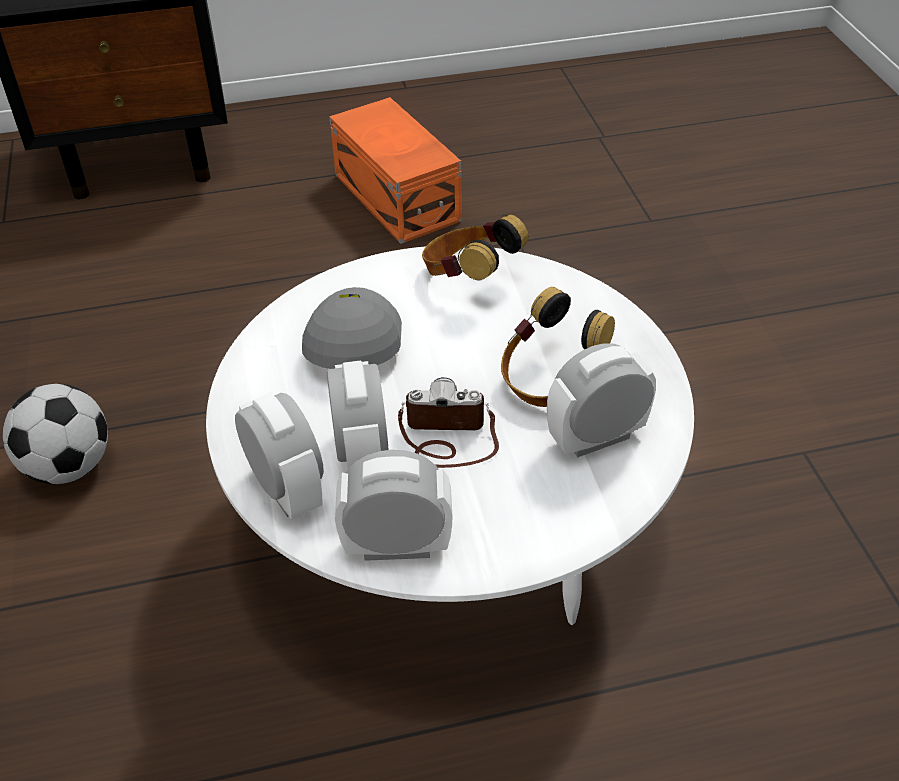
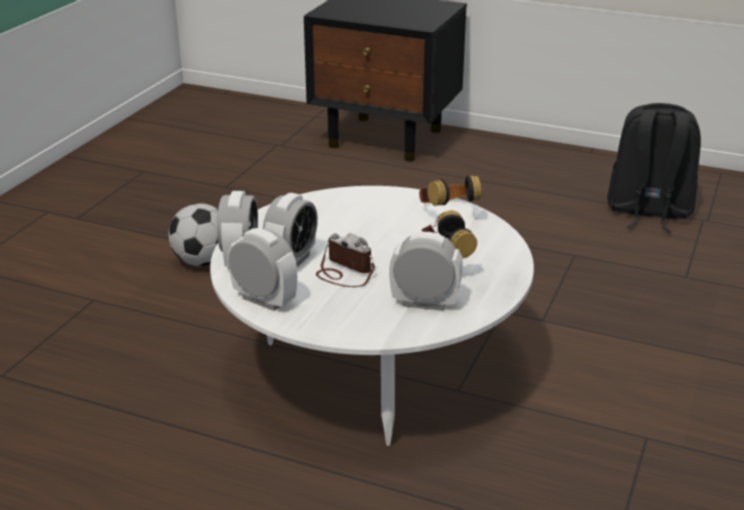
camera: 35 degrees right, 15 degrees down
(351, 342) = (345, 217): grey cap -> none
(396, 199) = (516, 207): orange storage box -> none
(538, 148) = (648, 212): none -> black backpack

